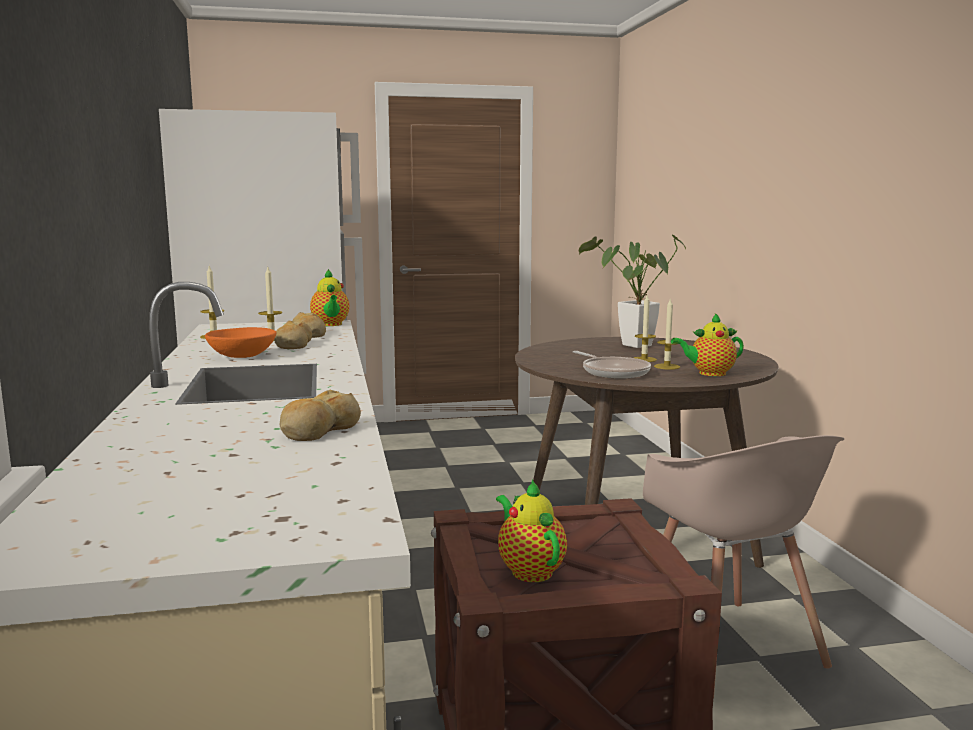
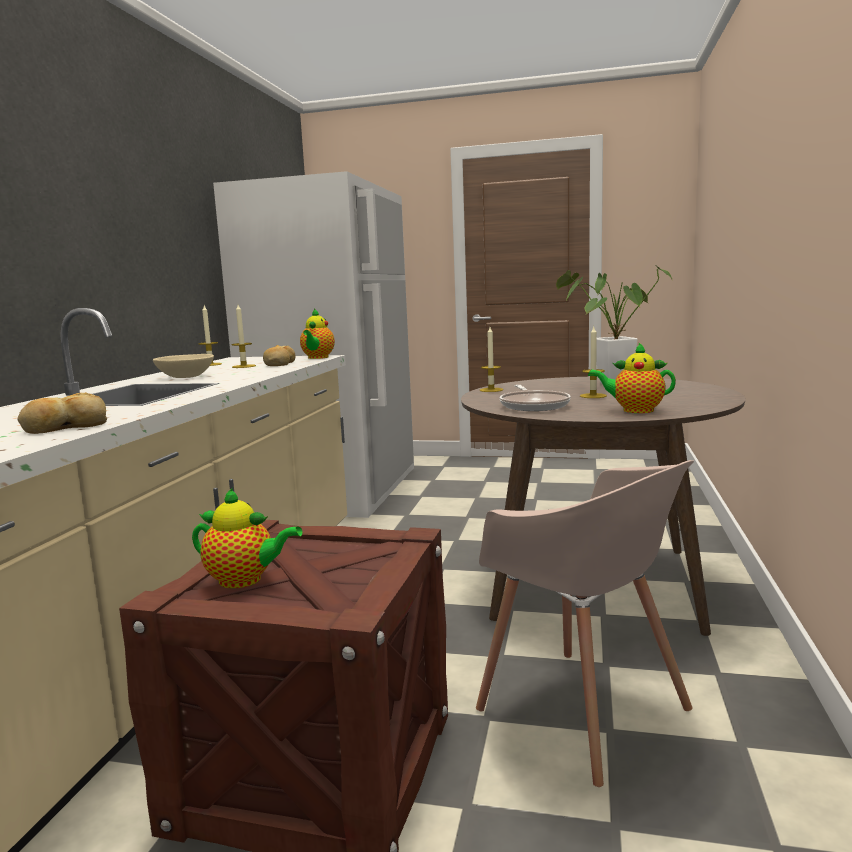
camera: 25 degrees right, 0 degrees up
(242, 356) = (185, 377): orange bowl -> beige bowl
(293, 345) = (245, 370): bread -> none
(529, 570) = (245, 580): teapot -> teapot turned 105 degrees clockwise
(667, 366) = (602, 403): candle -> candle (491, 390)
(727, 648) = (584, 712): beige chair -> beige chair turned 45 degrees counterclockwise

